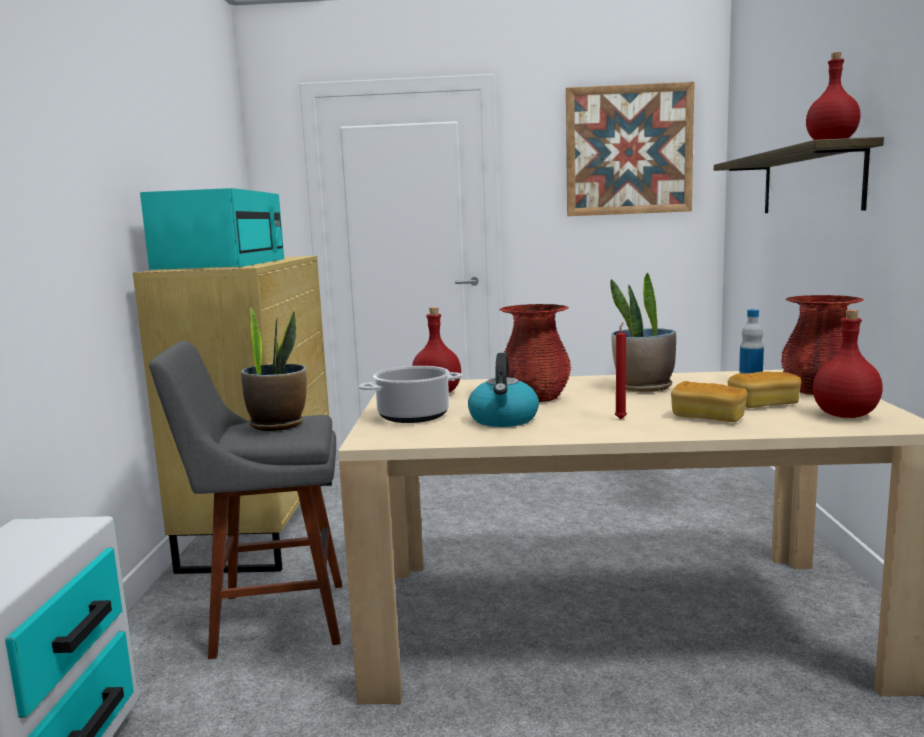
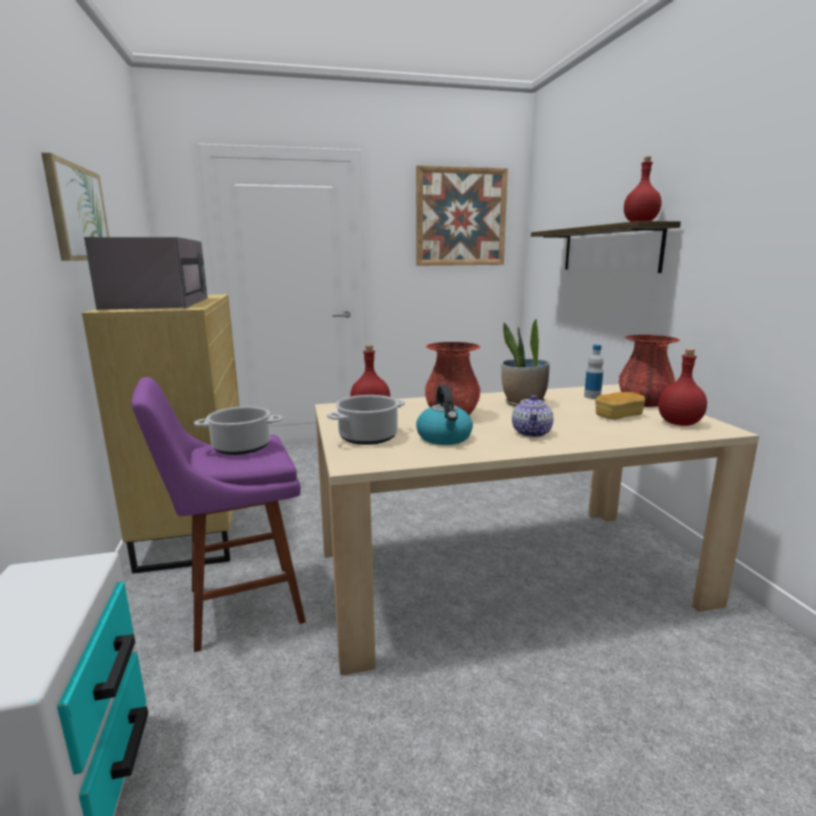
camera: 15 degrees left, 5 degrees up
(141, 168) = (77, 213): none -> picture
(223, 264) = (159, 303): turquoise microwave -> grey microwave
(271, 619) = (237, 606): grey stool -> purple stool
(278, 425) = (241, 447): potted plant -> cooking pot
(621, 418) = (532, 433): red candle -> teapot
(708, 418) = (592, 429): bread -> none

